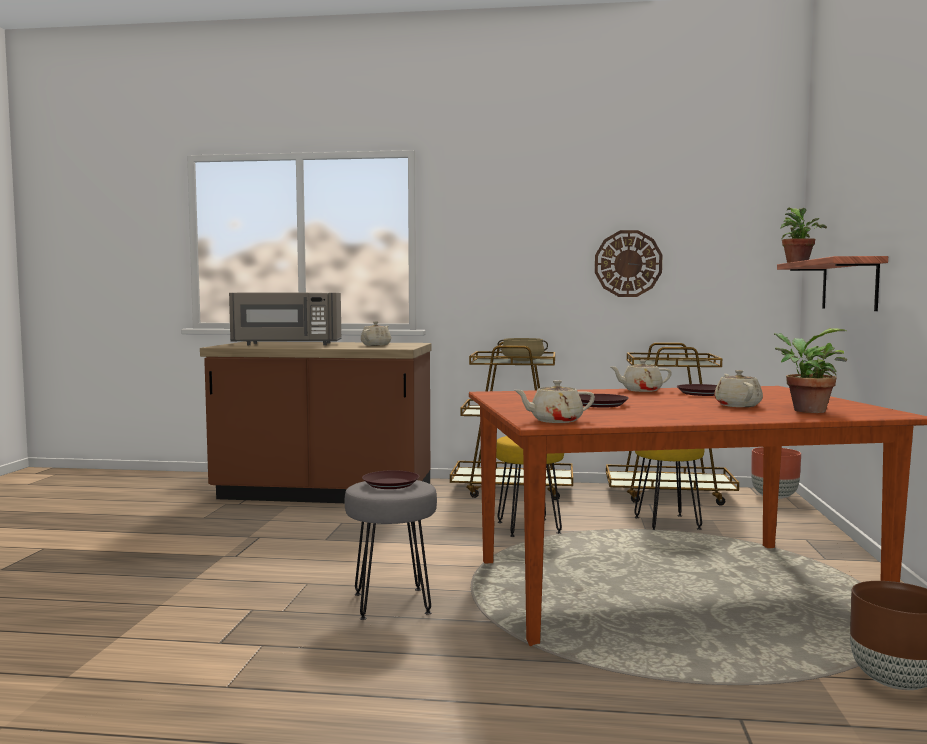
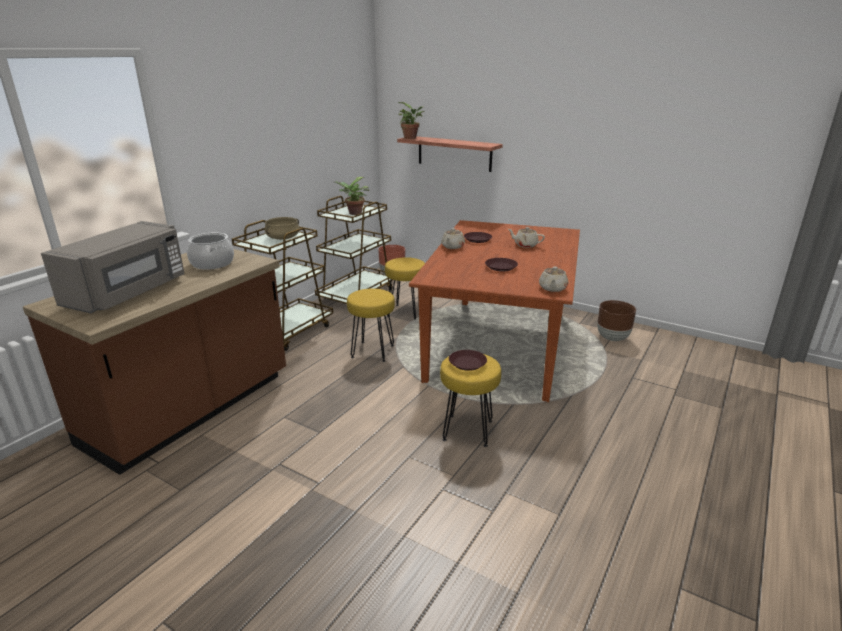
camera: 65 degrees left, 20 degrees up
(376, 345) = (213, 263): beige teapot -> cooking pot
(390, 603) = (467, 430): grey stool -> yellow stool
(628, 263) = (306, 144): wall clock -> none
(805, 410) = (549, 240): potted plant -> potted plant (353, 213)

